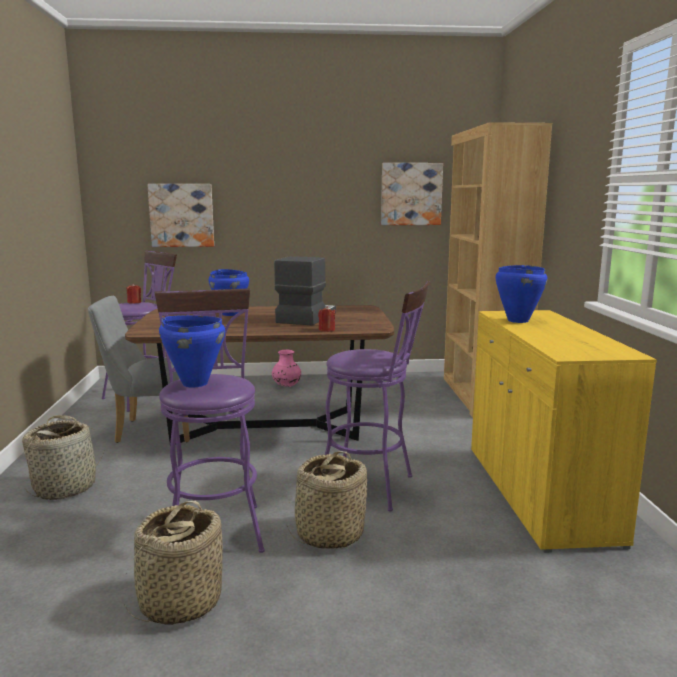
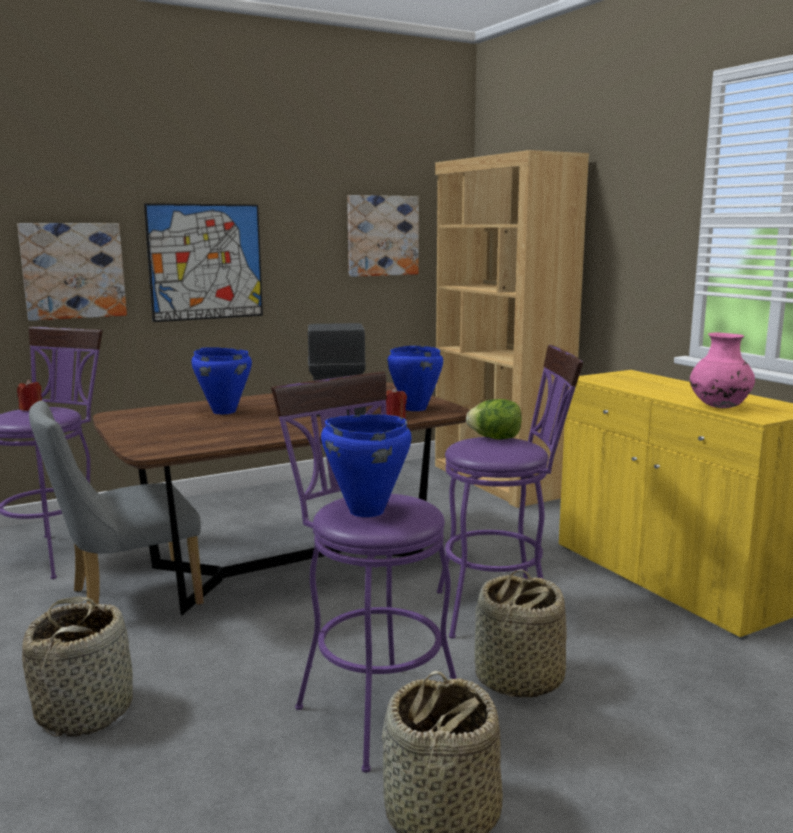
camera: 25 degrees left, 0 degrees up
(271, 211) = (206, 262): none -> picture
(286, 386) = (252, 504): pink vase -> pink vase (719, 407)
(374, 351) = (495, 438): none -> lettuce
(517, 321) = (630, 384): blue cooking pot -> blue cooking pot (414, 409)

